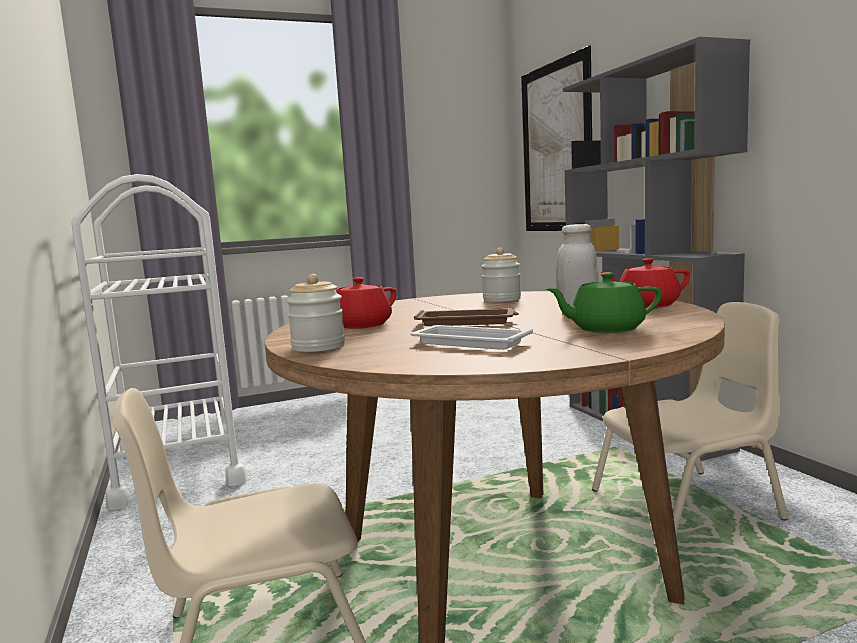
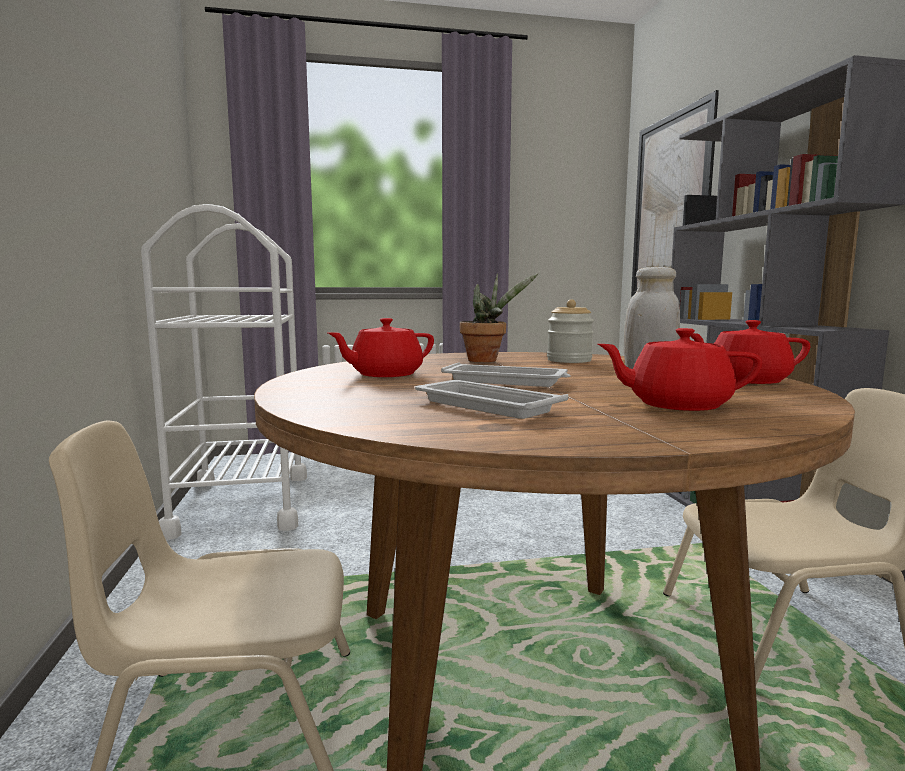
camera: 10 degrees right, 0 degrees up
(318, 347) = (309, 393): jar -> none
(432, 305) = (487, 360): none -> potted plant
(467, 322) = (507, 381): brown tray -> white tray
(605, 329) = (676, 405): green teapot -> red teapot

